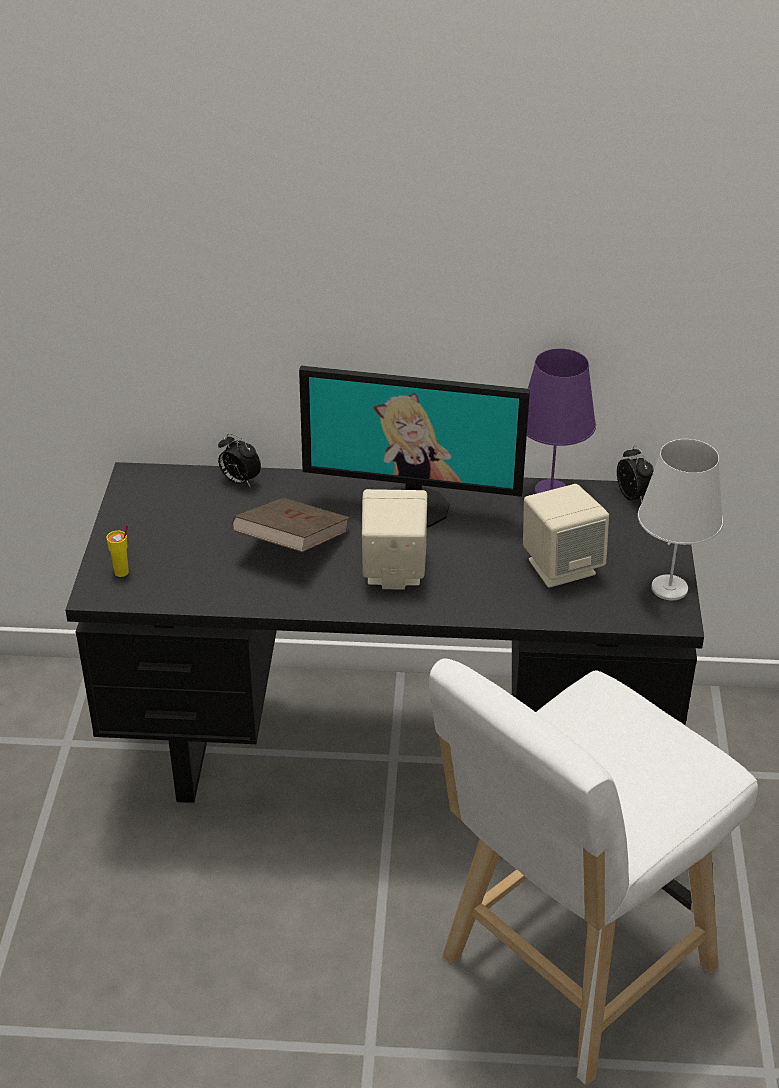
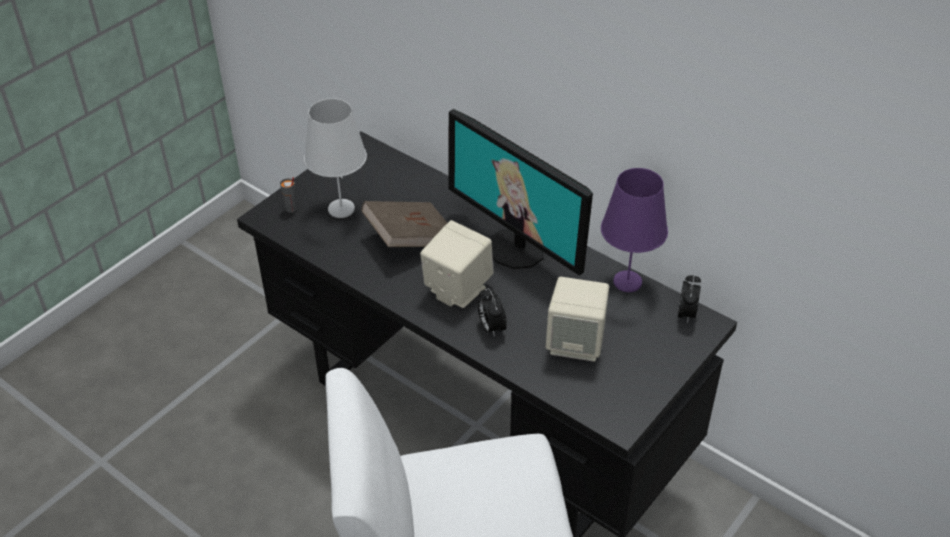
camera: 35 degrees right, 5 degrees up
(122, 572) = (291, 209): yellow cup -> grey cup
(239, 481) = (422, 178): alarm clock -> alarm clock (491, 327)
(668, 588) = (639, 399): white table lamp -> white table lamp (341, 209)

